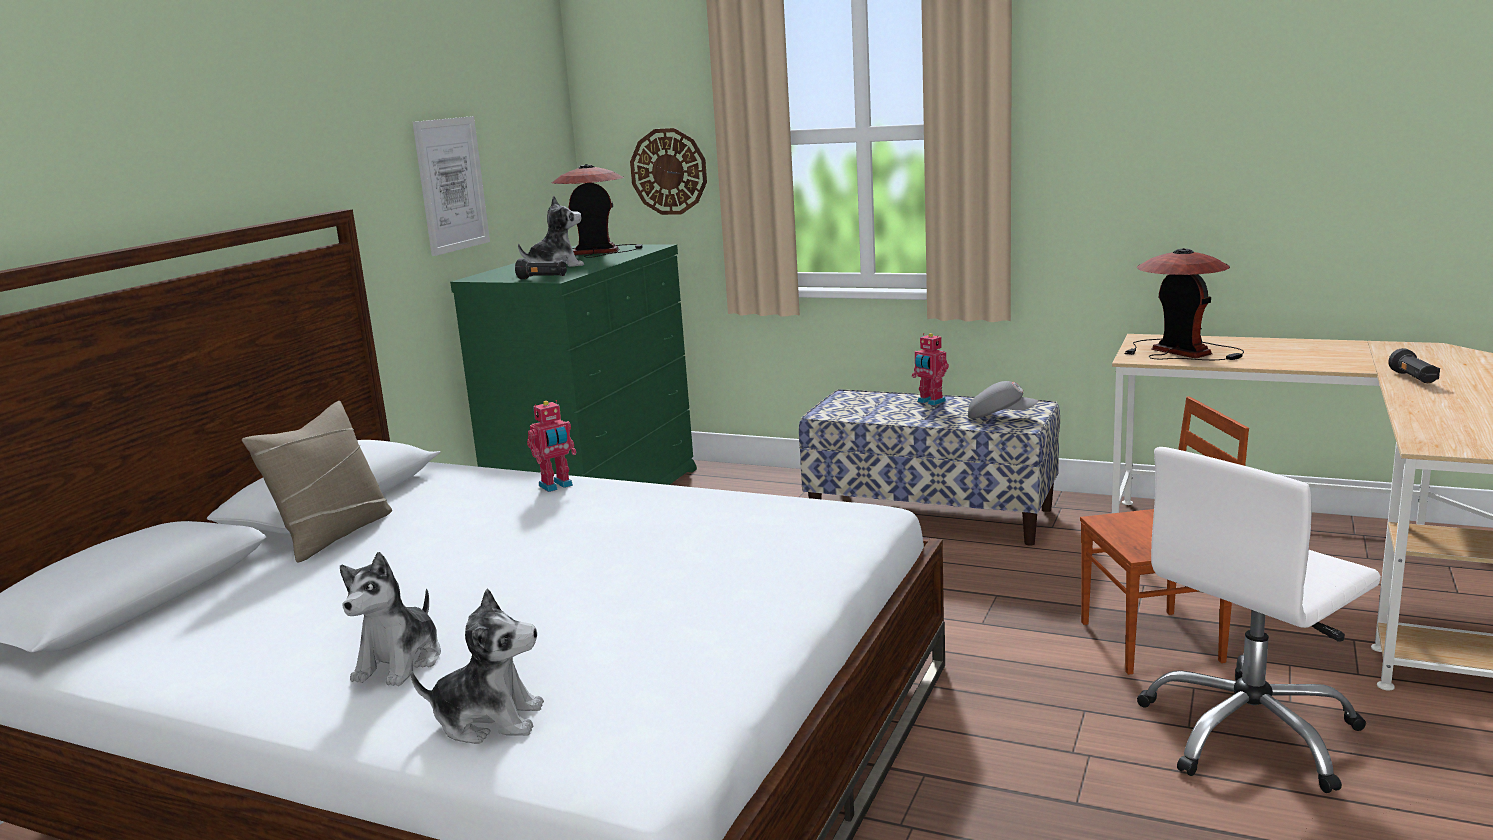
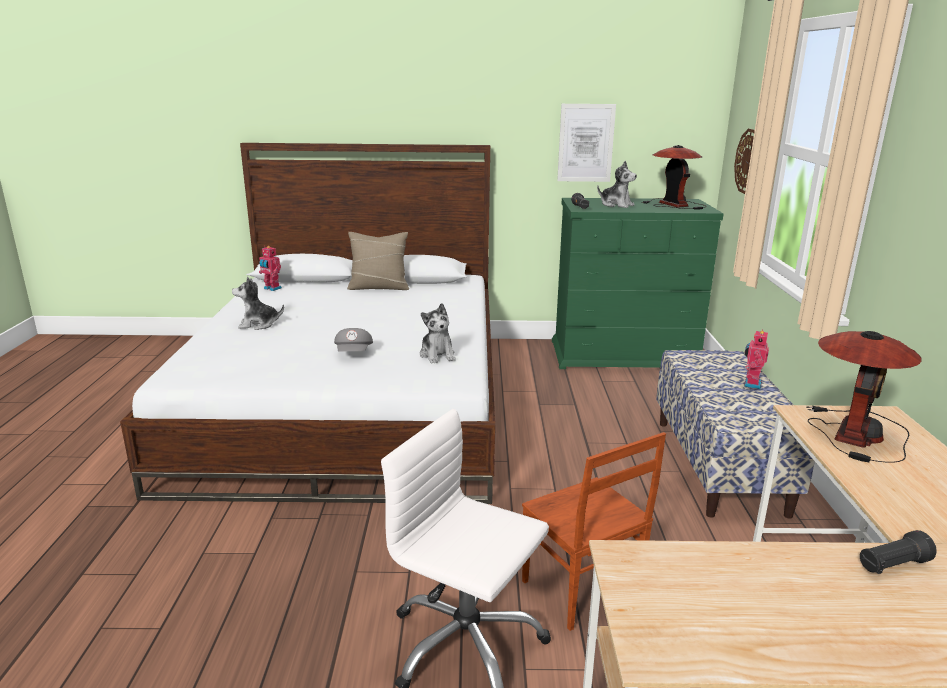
camera: 65 degrees right, 5 degrees up
(489, 720) = (212, 347): plush toy -> plush toy (437, 355)
(556, 486) = (457, 309): toy robot -> toy robot (271, 288)
(1001, 417) = (743, 413): grey cap -> grey cap (354, 353)

